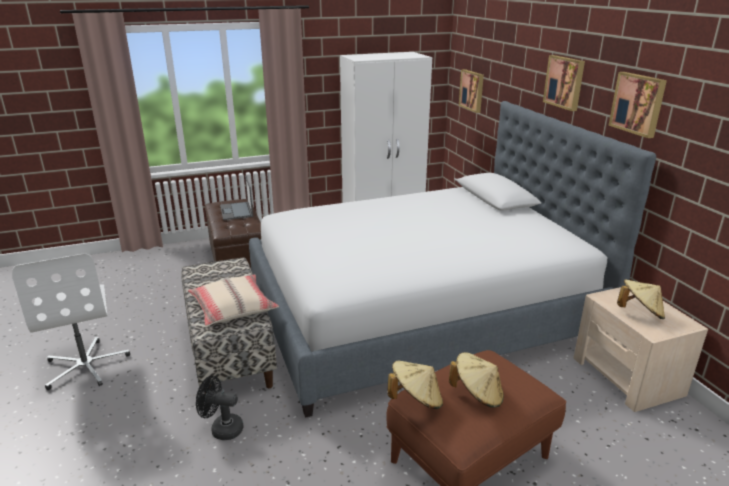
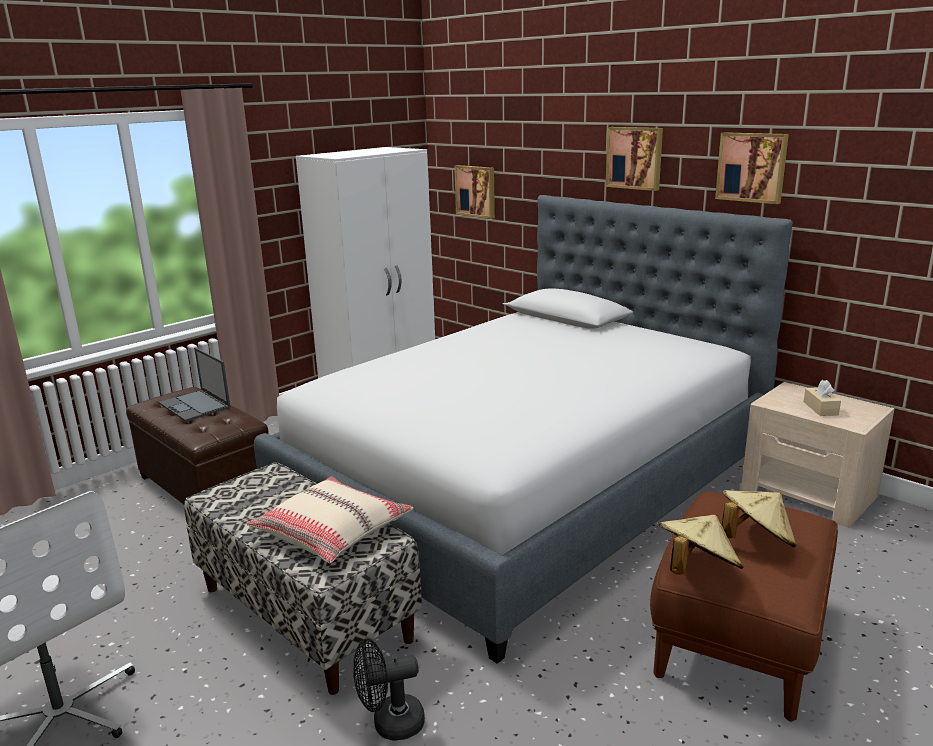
camera: 25 degrees left, 5 degrees down
(640, 312) = (820, 408): beige hat -> beige tissue box

